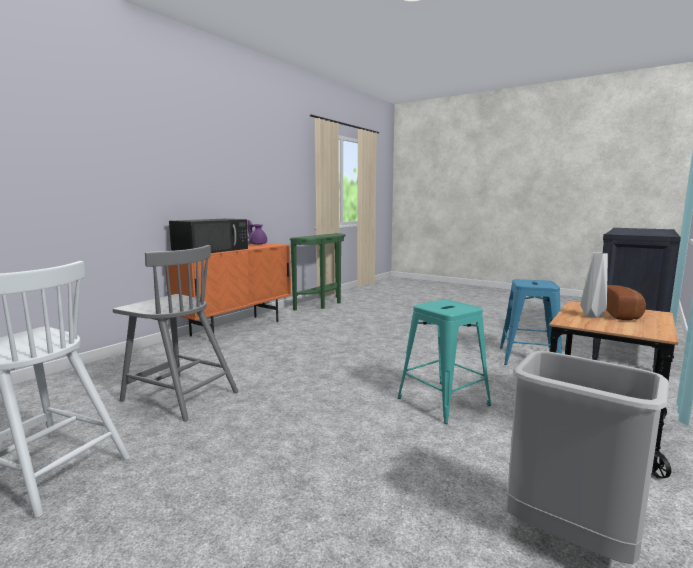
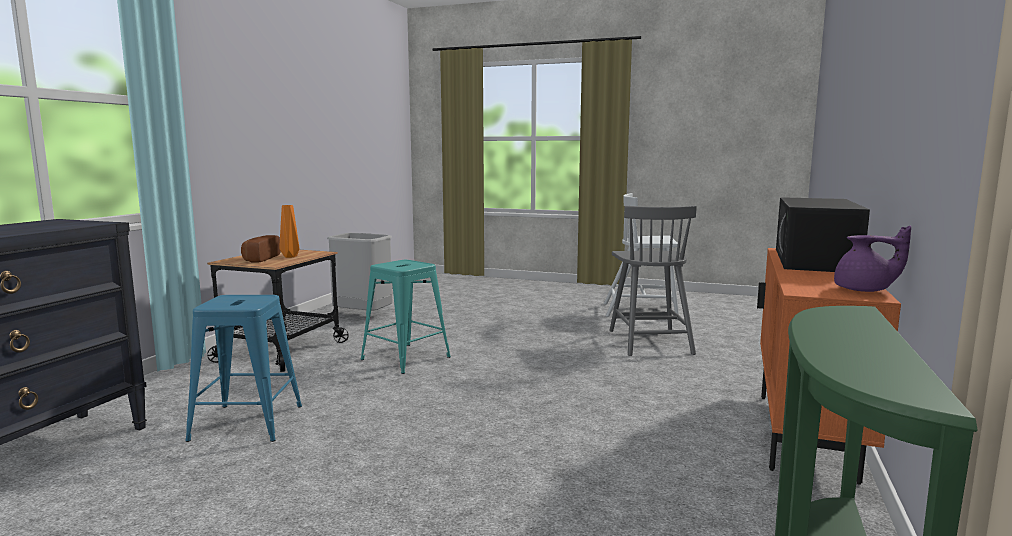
camera: 165 degrees right, 0 degrees up
(179, 396) = (649, 341): grey chair -> grey chair turned 105 degrees counterclockwise
(593, 316) = (289, 256): grey vase -> orange vase

